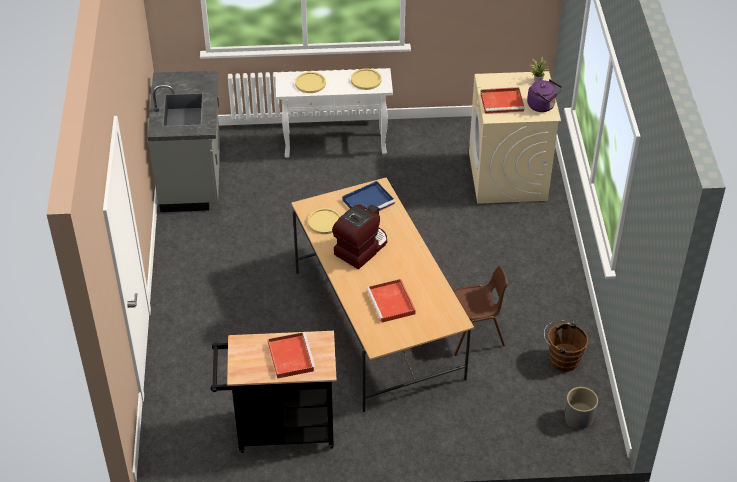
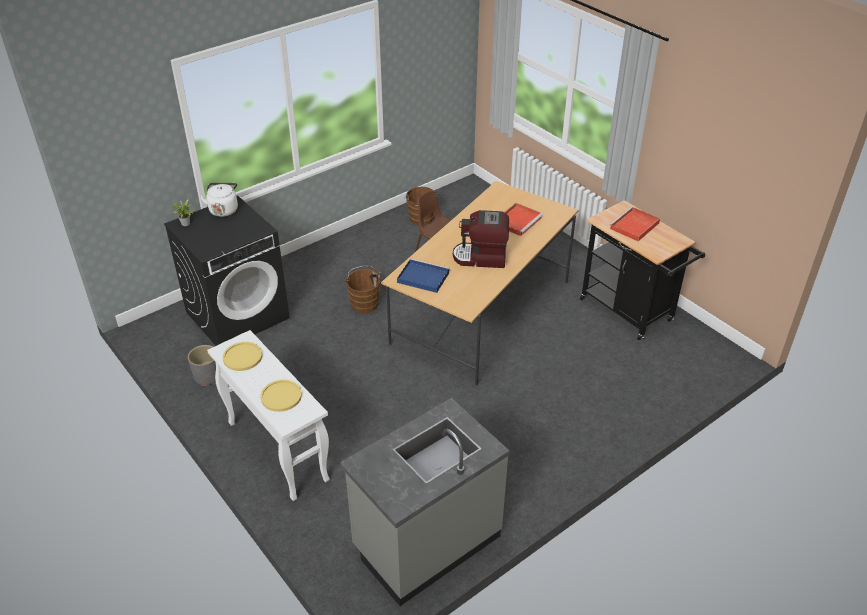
camera: 125 degrees left, 5 degrees down
(324, 222) = (473, 290): yellow plate -> none
(458, 256) = (365, 302): none -> brown bucket
(502, 102) = (235, 231): red tray -> none
(508, 177) = (238, 314): beige washing machine -> black washing machine
(542, 106) = (223, 209): purple kettle -> white kettle
(579, 418) = (464, 197): grey planter -> grey planter (207, 376)

